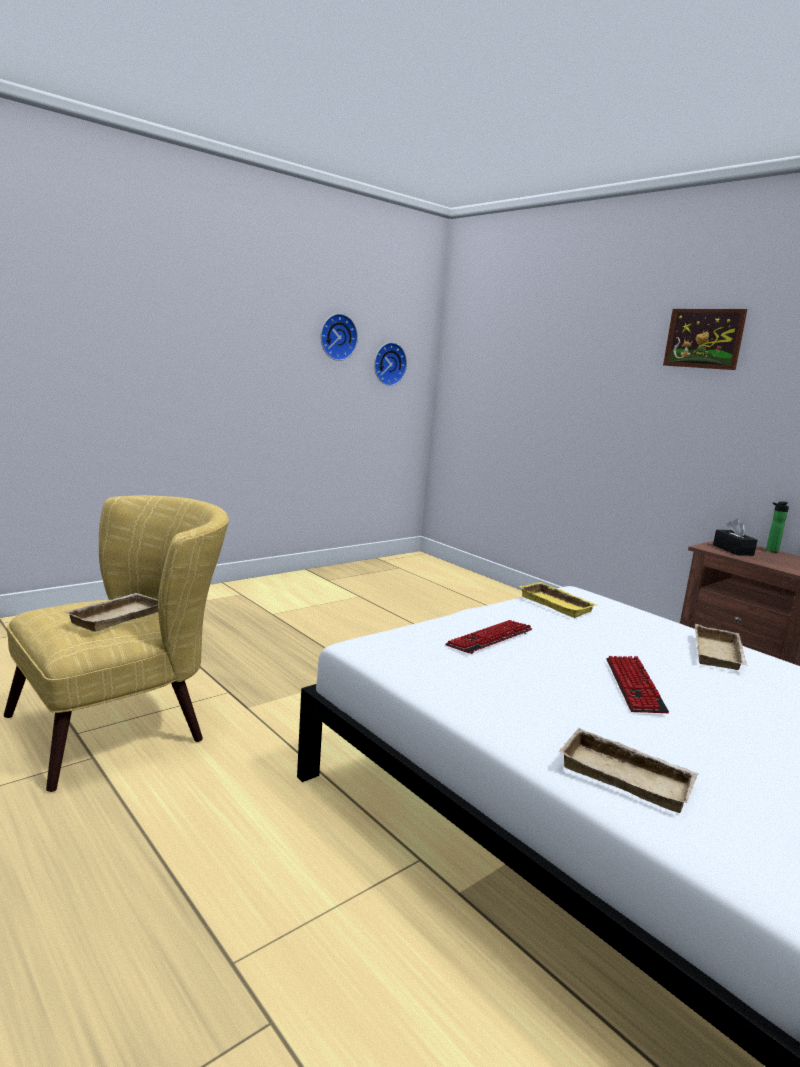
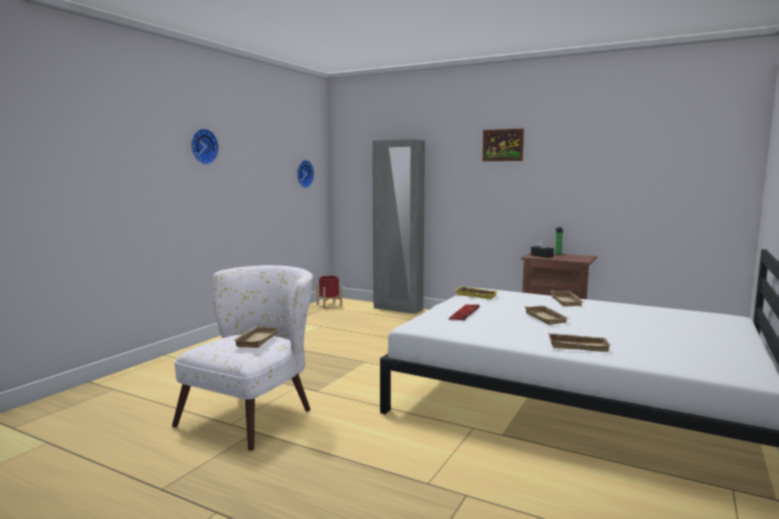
camera: 20 degrees left, 5 degrees down
(126, 724) = (255, 413): yellow armchair -> white armchair
(337, 337) = (275, 159): wall clock -> wall clock (203, 146)
(403, 565) = (329, 305): none -> red planter
(498, 590) = (398, 309): none -> grey wardrobe
(634, 686) = (547, 318): keyboard -> beige tray

